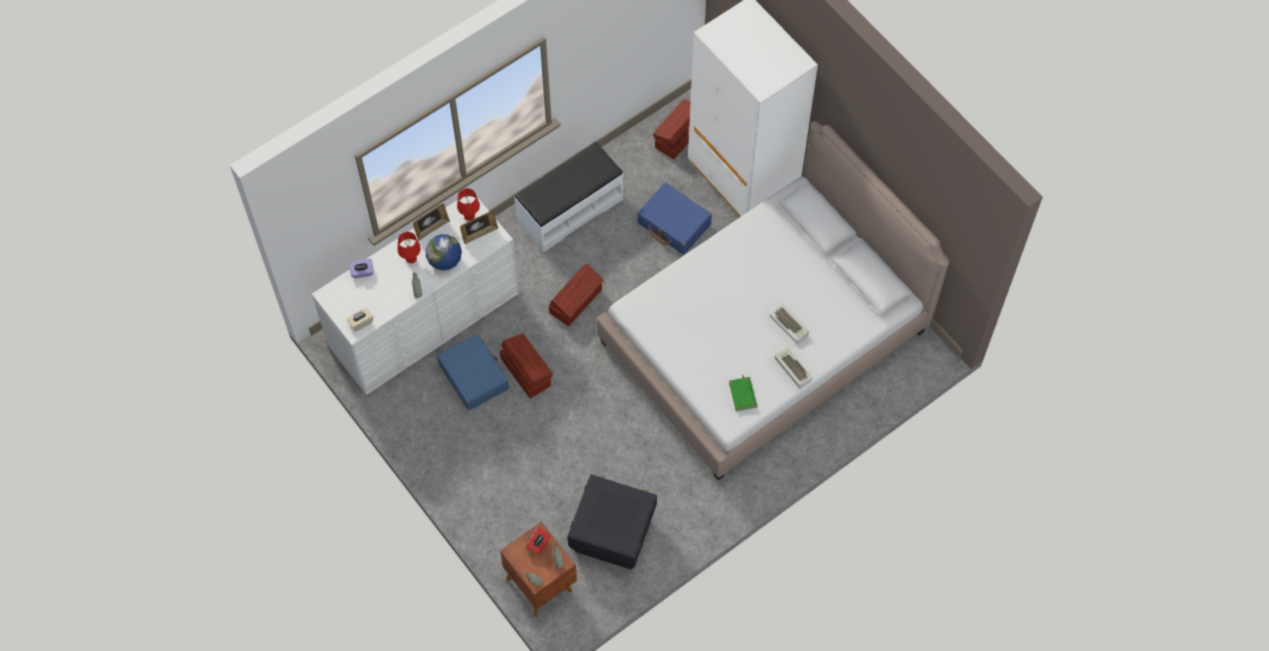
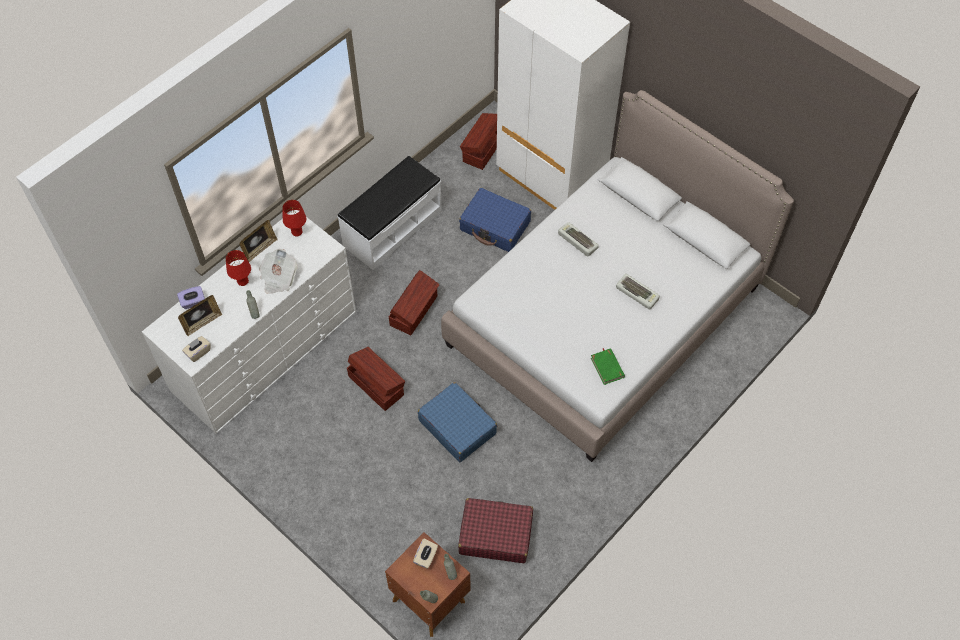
camera: 10 degrees left, 5 degrees down
(445, 261) = (278, 278): globe -> newspaper
(473, 376) = (324, 398): blue suitcase -> blue suitcase (457, 426)
(479, 233) = (310, 247): picture frame -> picture frame (202, 323)
(539, 544) = (426, 557): red tissue box -> beige tissue box
(612, 534) = (495, 534): black storage box -> red suitcase
(791, 369) = (650, 335): keyboard -> keyboard (576, 241)

